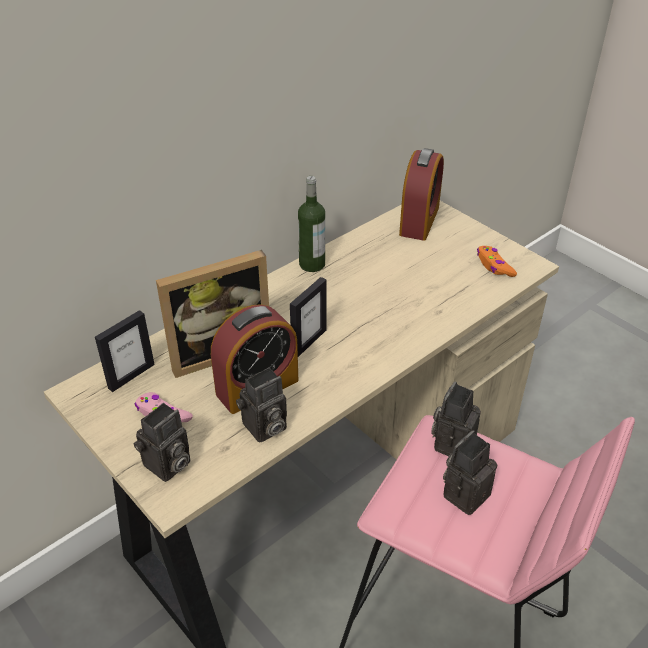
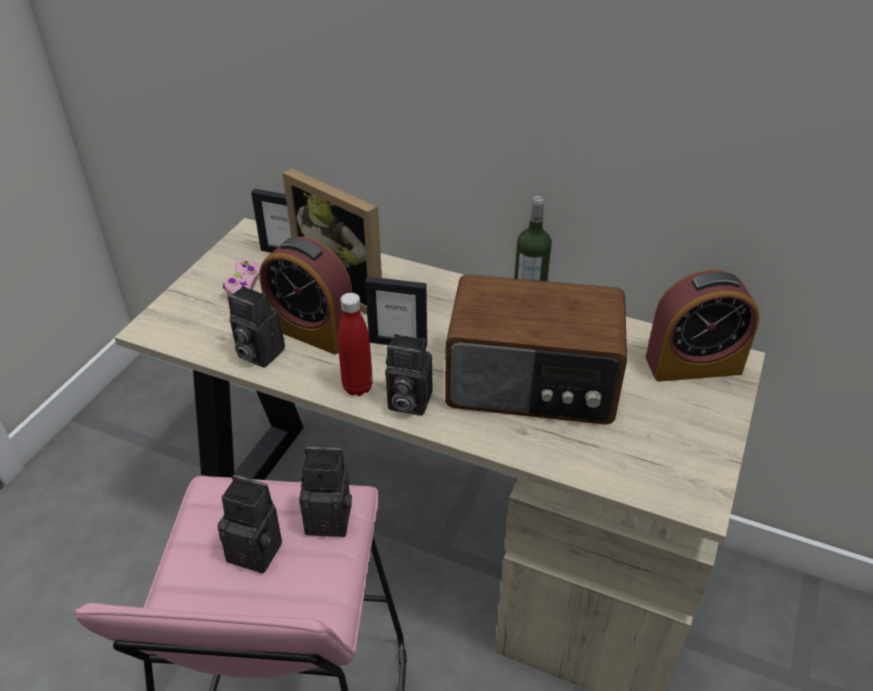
camera: 65 degrees right, 0 degrees up
(167, 466) = (187, 312): camera -> camera (406, 402)
(346, 379) = (357, 387): none -> red bottle
(396, 291) = (532, 384): none -> radio
(494, 266) = (660, 462): orange game controller -> none

